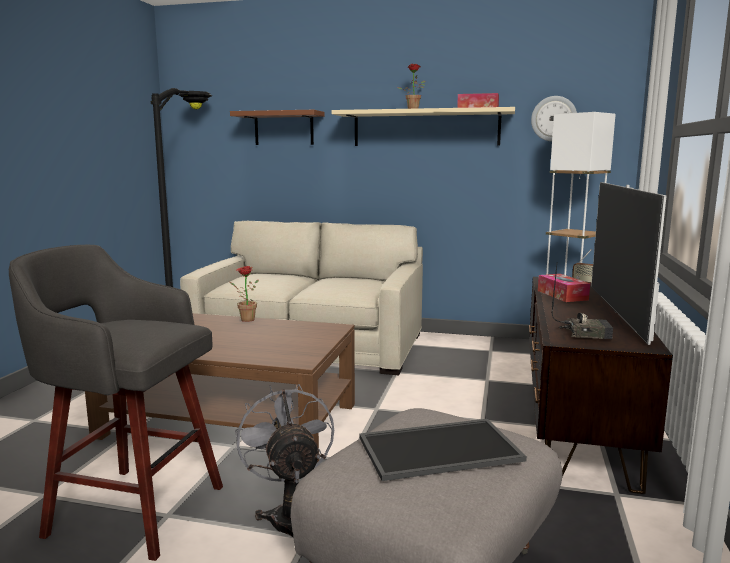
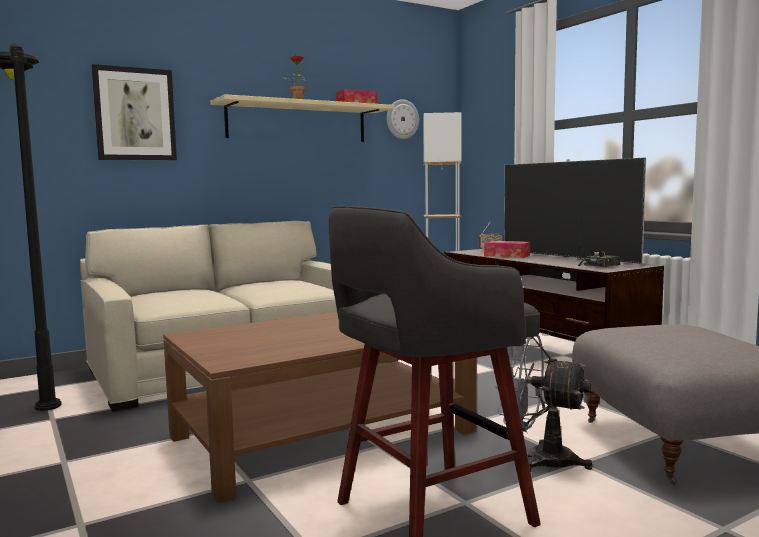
camera: 45 degrees left, 5 degrees down
(244, 319) = (286, 320): potted plant -> none
(284, 128) = (135, 114): brown shelf -> picture
(439, 450) = (683, 335): tray -> none

